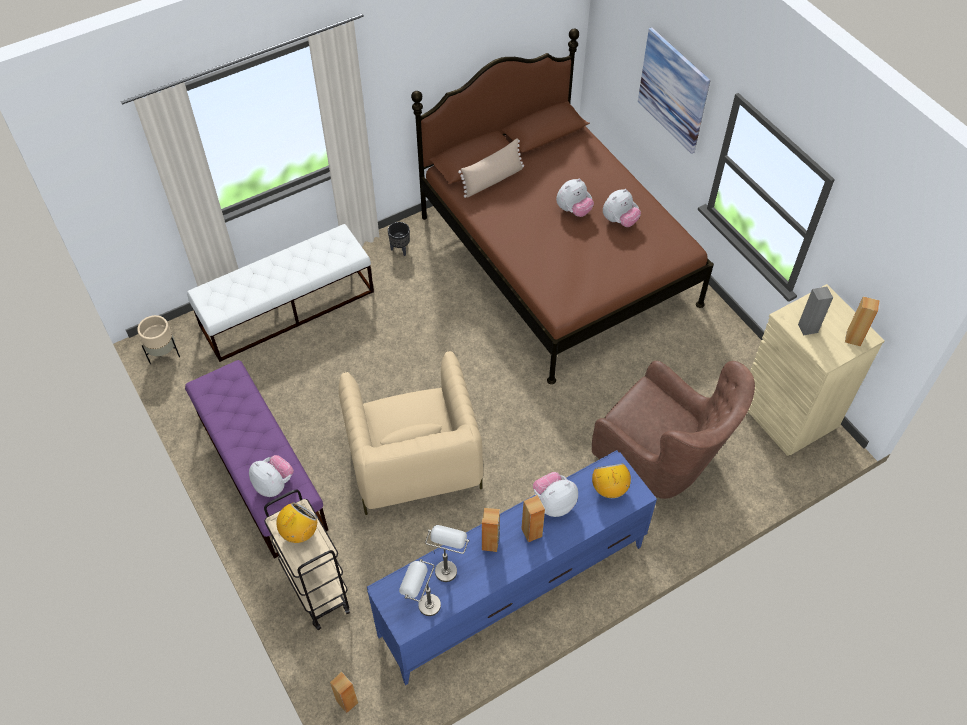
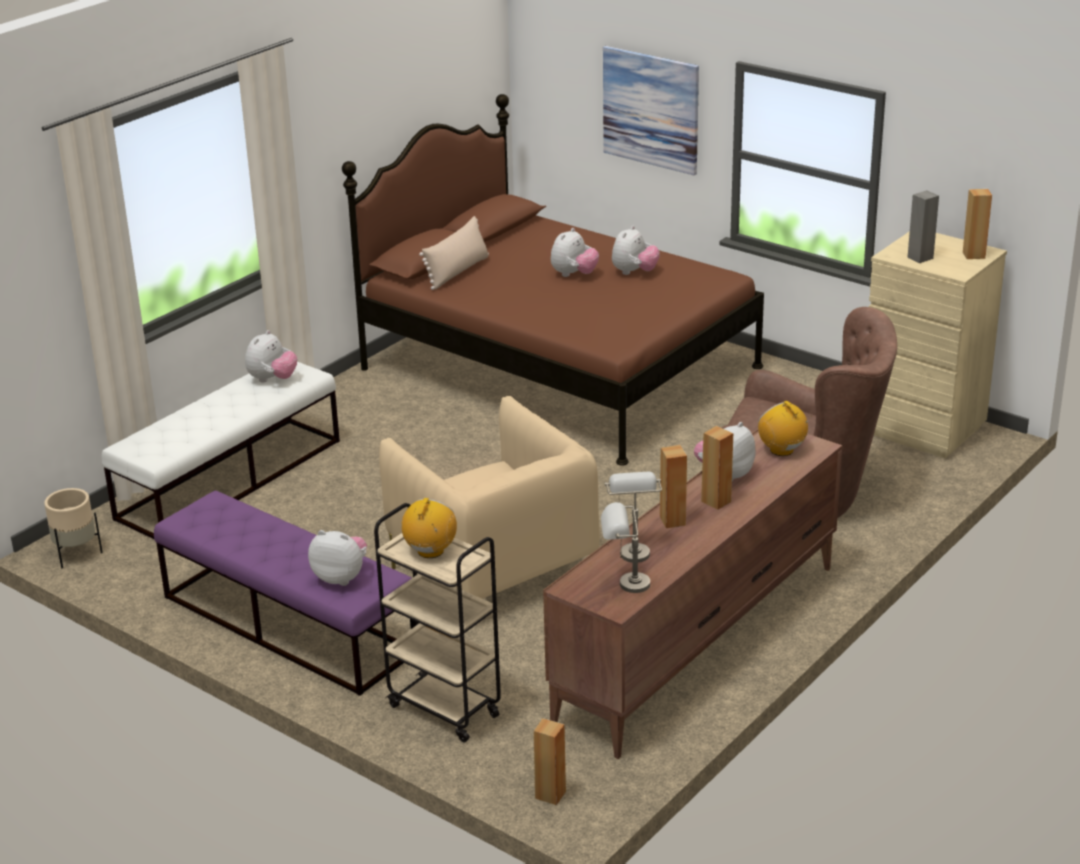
camera: 20 degrees left, 25 degrees down
(326, 250) = (272, 379): none -> plush toy
(400, 249) = (350, 400): black planter -> none
(512, 592) = (698, 644): blue cabinet -> brown cabinet

